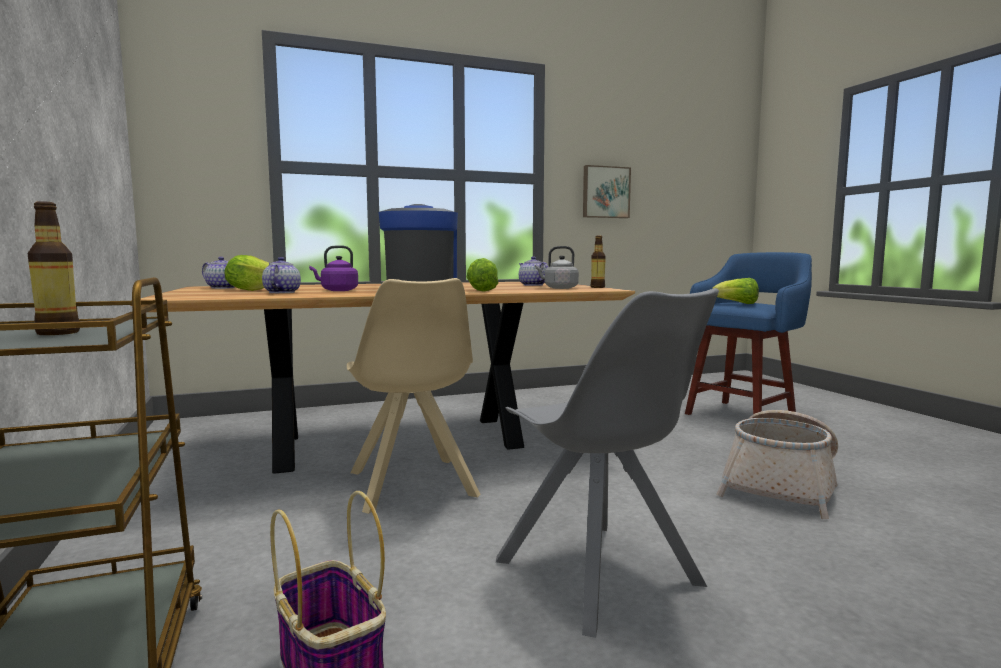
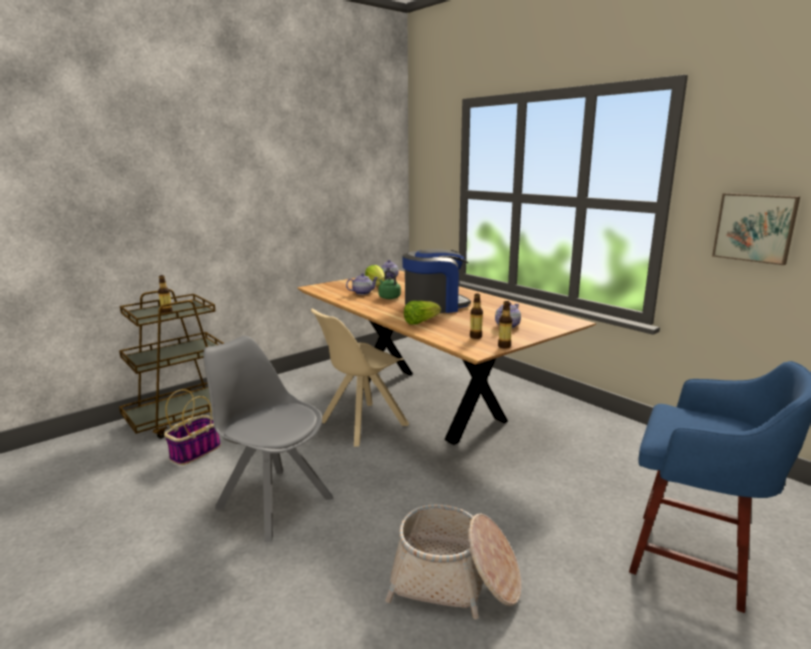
camera: 70 degrees right, 10 degrees up
(337, 290) = (388, 297): purple kettle -> green kettle
(559, 288) = (475, 337): grey kettle -> bottle
(600, 576) = (272, 501): grey chair -> grey chair turned 90 degrees clockwise
(737, 303) = (685, 423): lettuce -> none

